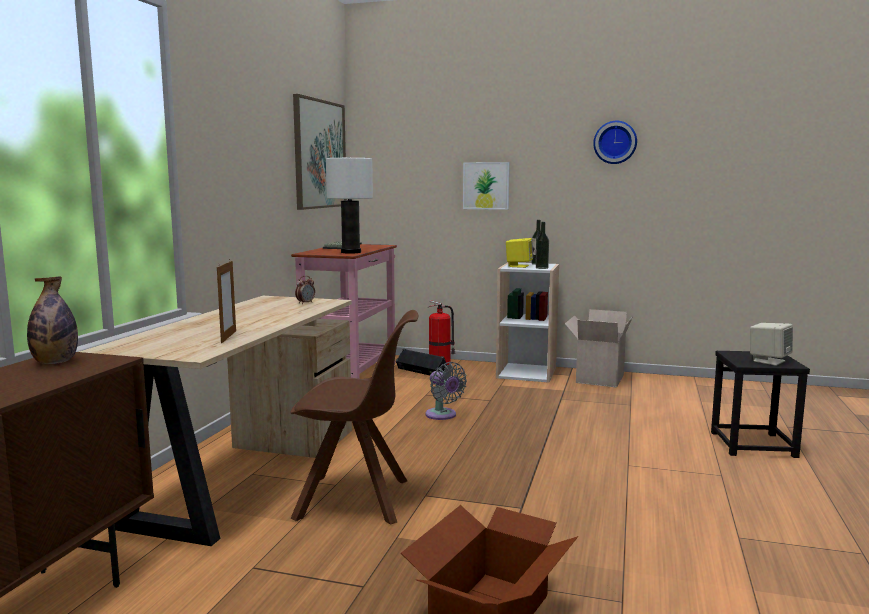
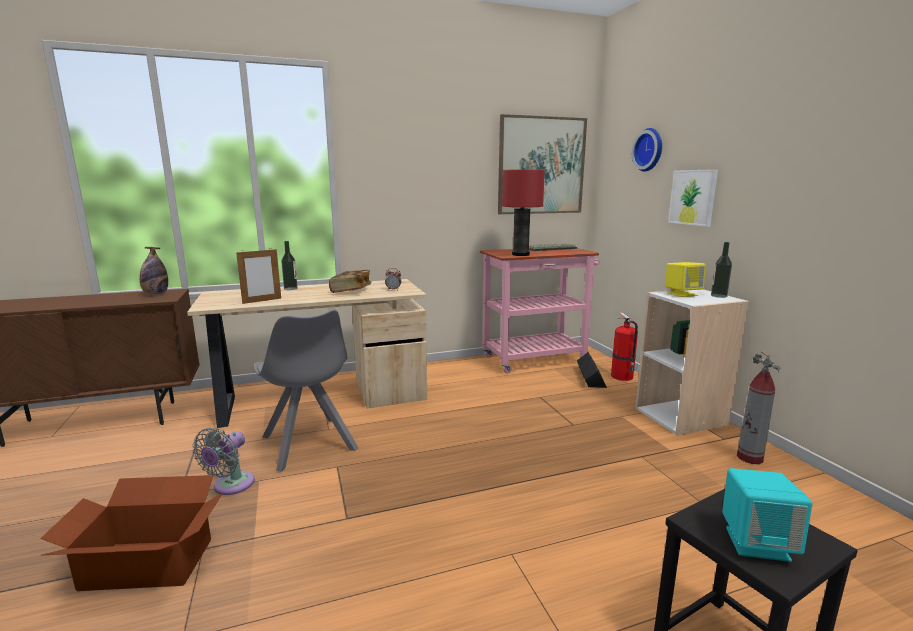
camera: 55 degrees right, 5 degrees up
(270, 311) = (351, 290): none -> book
(350, 252) = (520, 254): white table lamp -> red table lamp
(355, 499) = (309, 444): brown chair -> grey chair
(442, 415) = (504, 418): grey fan -> grey fan (230, 486)
(542, 268) = (695, 301): bottle -> bottle (290, 288)
(598, 378) = (750, 458): cardboard box -> fire extinguisher
(615, 142) = (852, 136): wall clock -> wall clock (650, 150)
(769, 361) = (756, 543): beige speaker -> turquoise speaker

